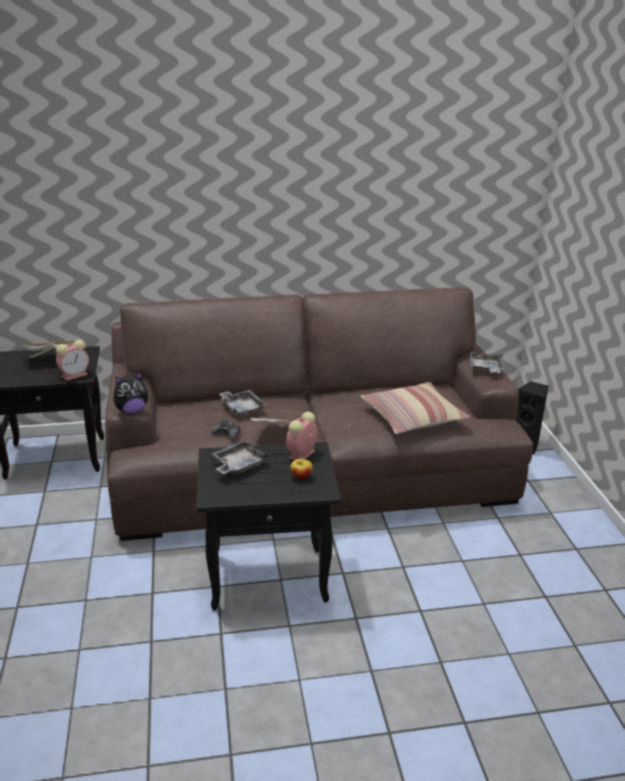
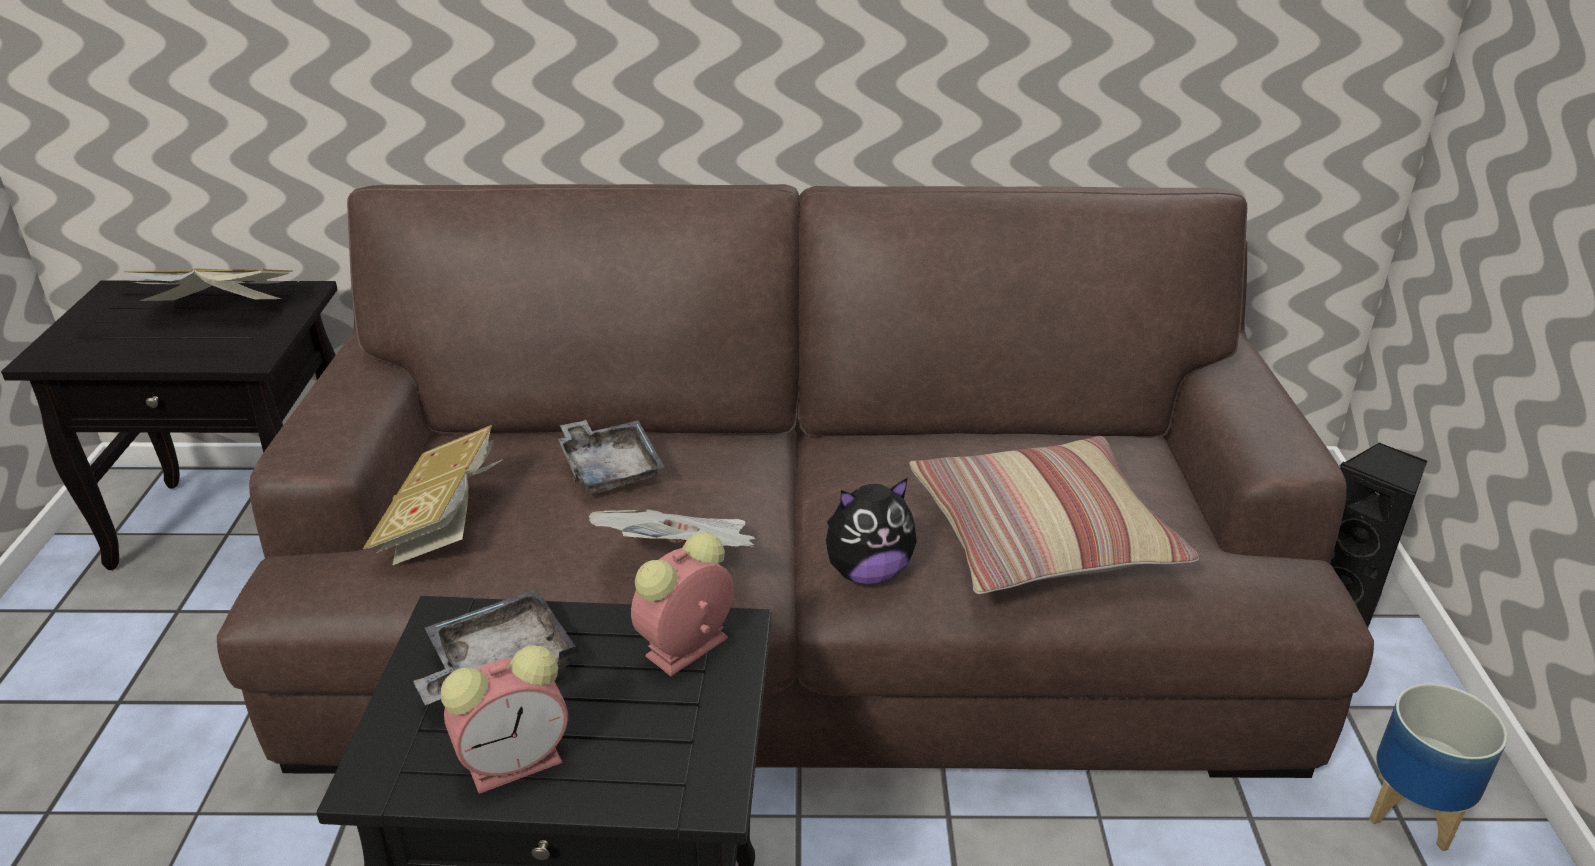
camera: 10 degrees right, 5 degrees up
(75, 375) = (239, 351): alarm clock -> alarm clock (518, 760)
(132, 411) = (315, 461): plush toy -> plush toy (867, 572)
(184, 432) = (444, 524): none -> book
(227, 434) = (543, 542): black game controller -> none
(301, 476) = (656, 728): apple -> none
(485, 369) = (1259, 411): grey tray -> none
(554, 510) = (1413, 812): none -> planter

